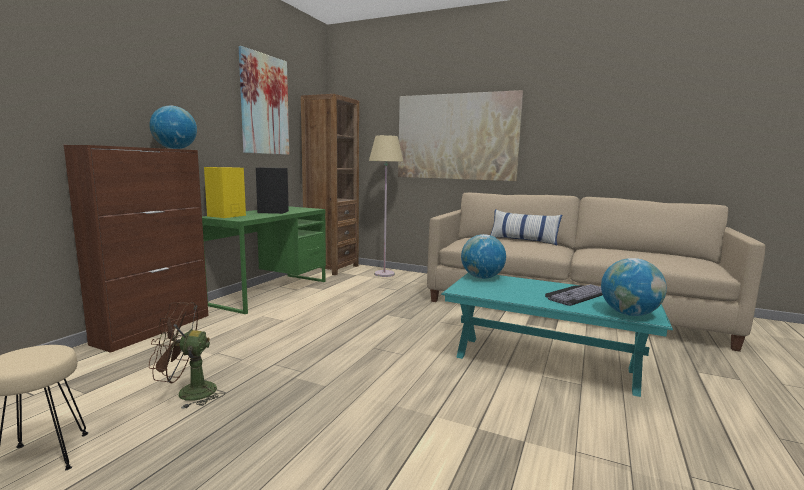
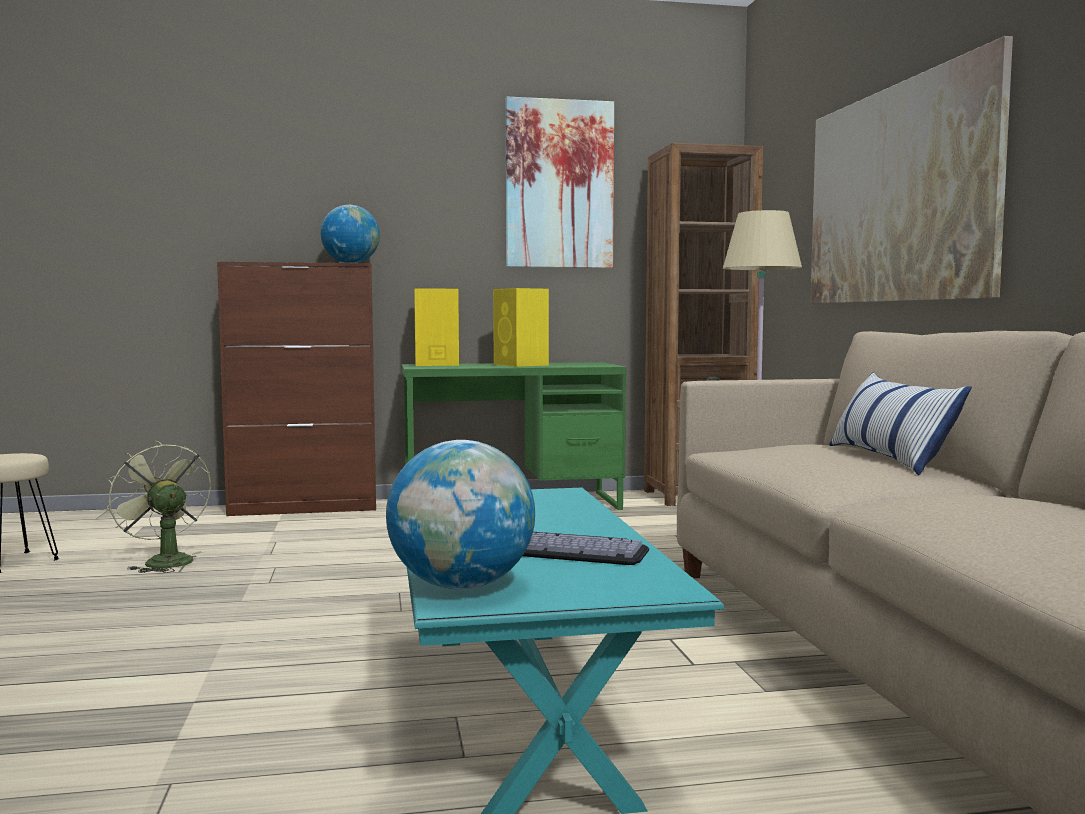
camera: 55 degrees right, 5 degrees down
(188, 393) = (163, 561): brown fan -> green fan
(274, 212) = (521, 365): black speaker -> yellow speaker
(481, 277) = (546, 496): globe -> none

